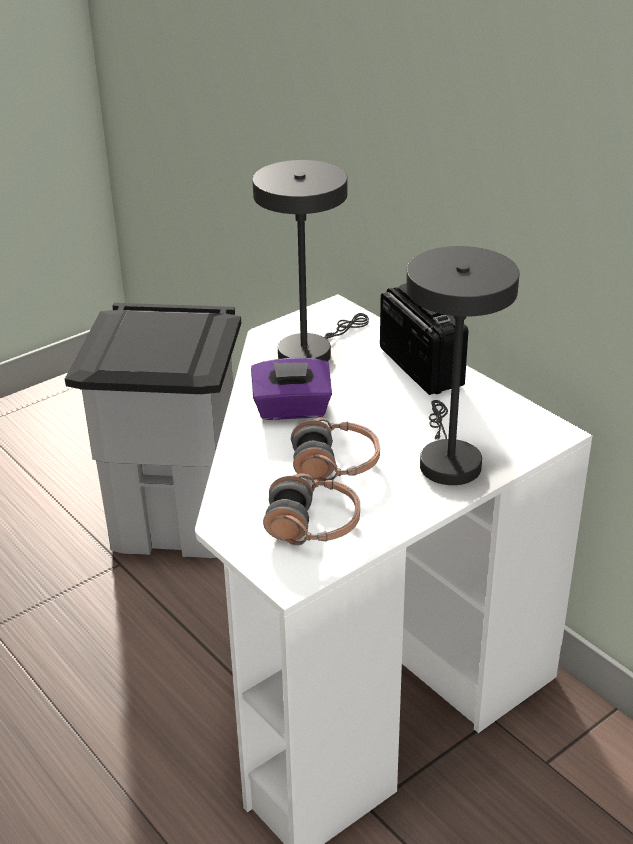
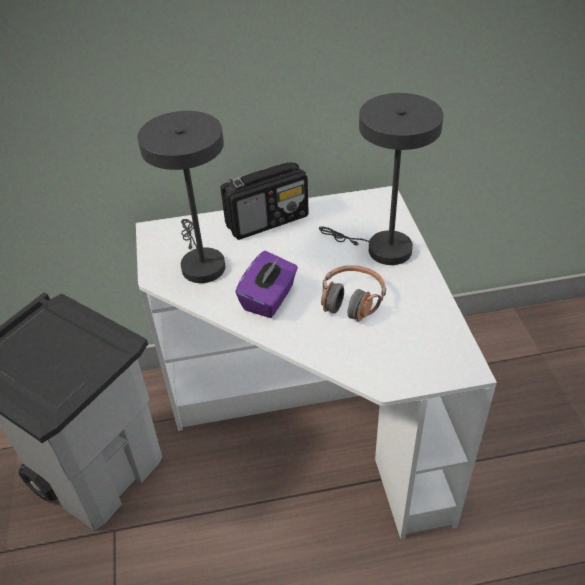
camera: 60 degrees left, 10 degrees up
(313, 525) = (414, 335): headphones -> none
(420, 367) = (268, 220): radio -> radio turned 150 degrees clockwise

